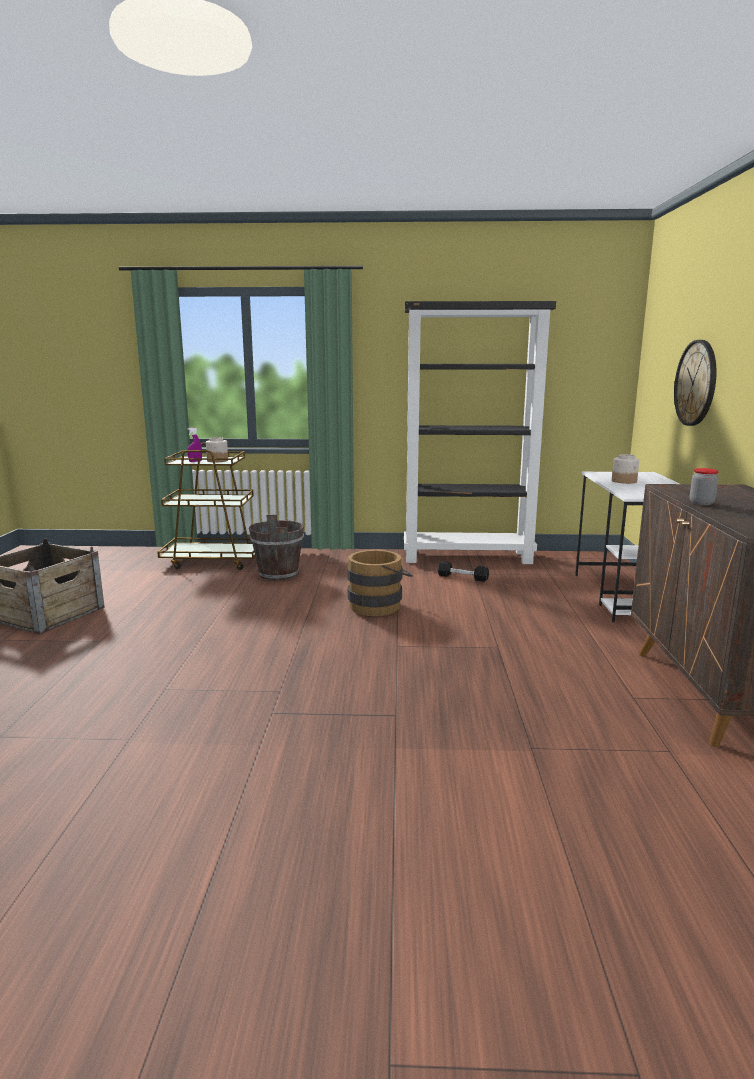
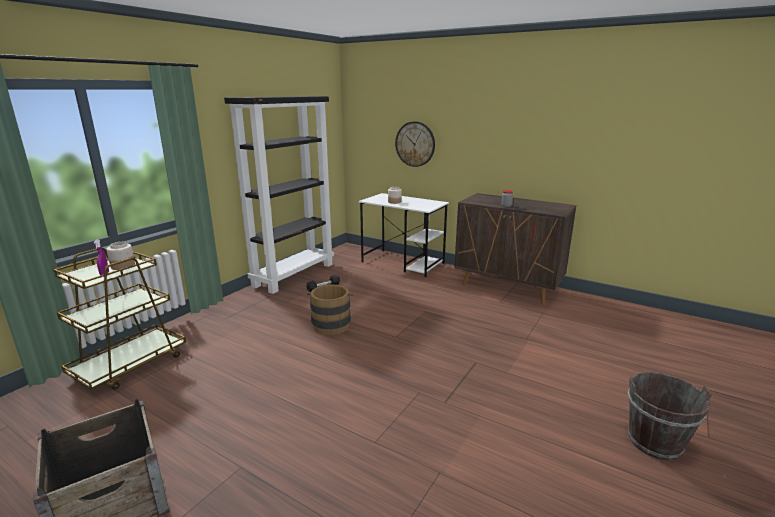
camera: 60 degrees left, 5 degrees up
(278, 574) = (217, 343): brown bucket -> brown bucket (654, 442)

